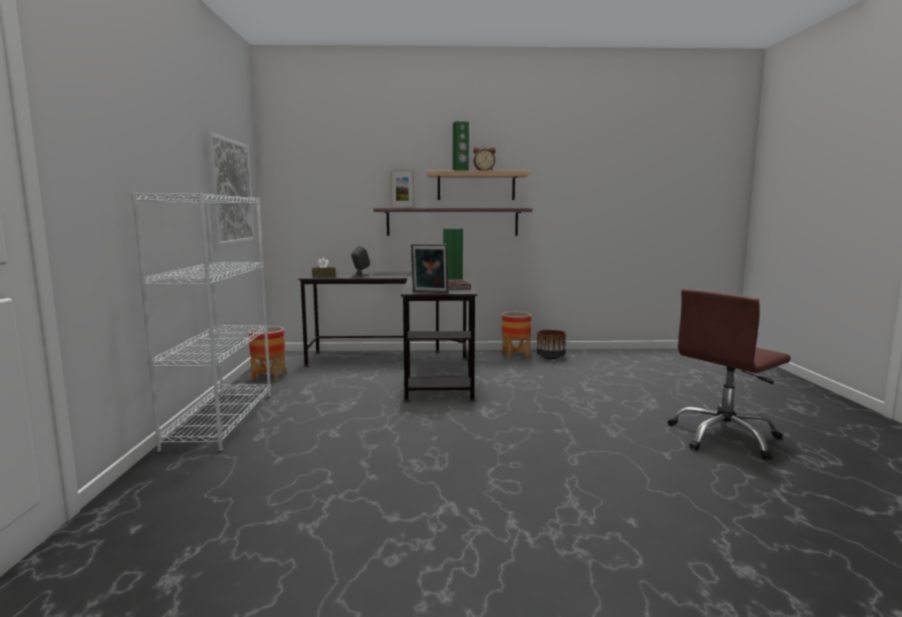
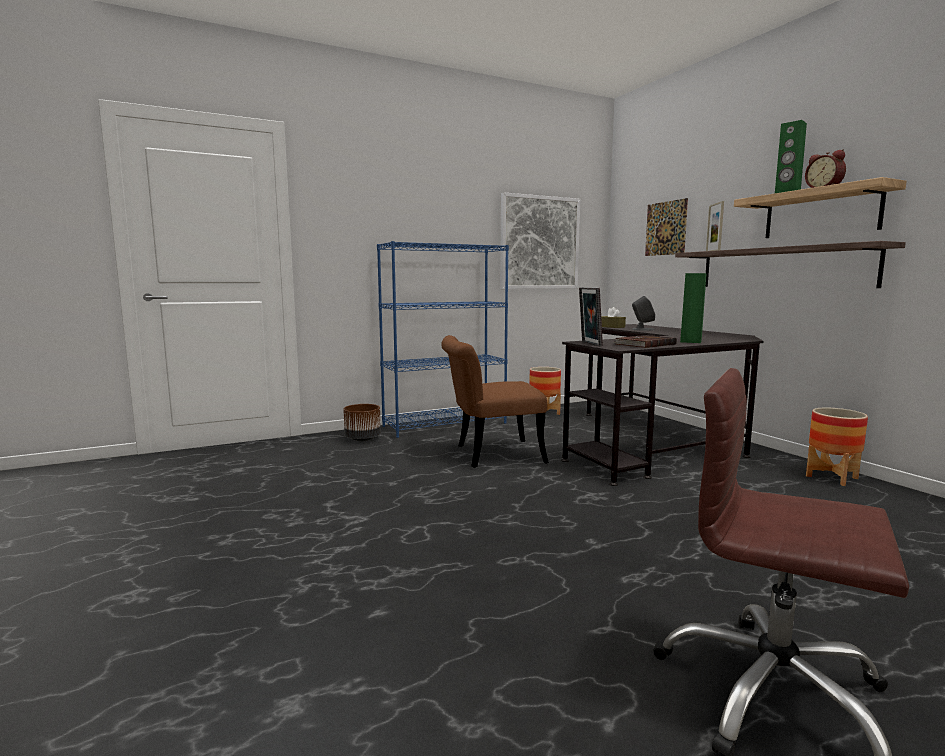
camera: 65 degrees right, 0 degrees up
(221, 419) = (445, 424): white bookcase -> blue bookcase
(338, 184) = (666, 228): none -> picture
(352, 421) = (489, 454): none -> brown chair
(550, 357) = (880, 498): brown planter -> brown planter (363, 439)

